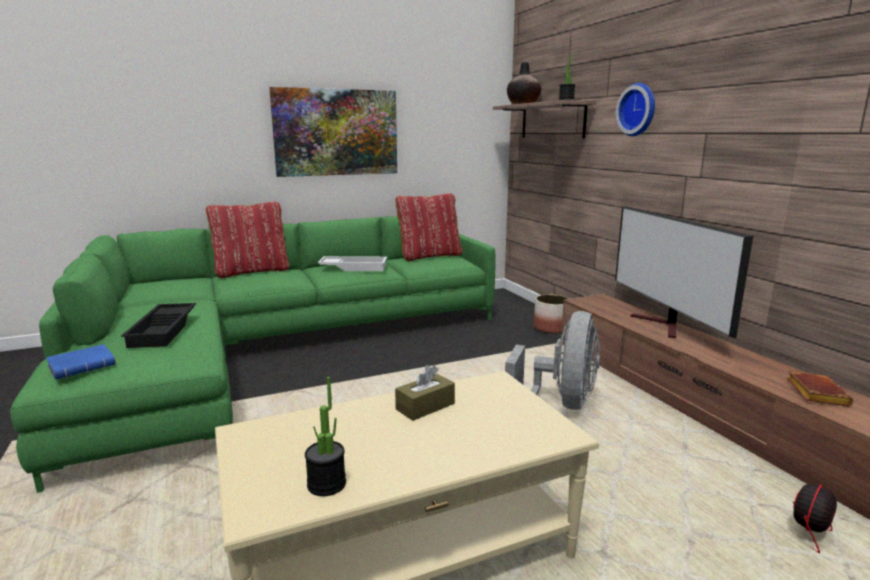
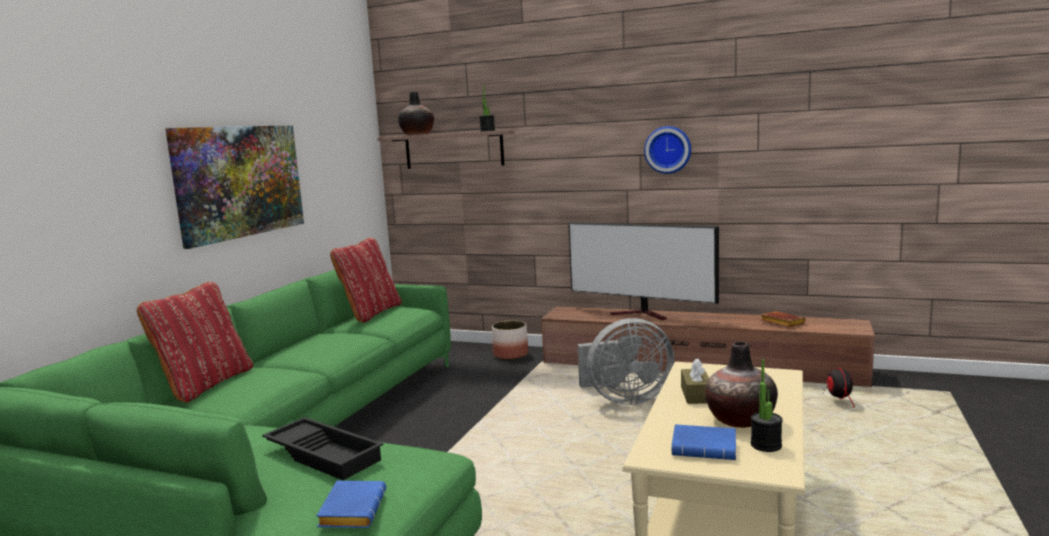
camera: 45 degrees left, 5 degrees down
(287, 453) = (706, 448): none -> blue book
(354, 267) = (329, 343): white tray -> none
(384, 449) = (740, 420): none -> vase
(560, 403) = (624, 399): grey fan -> grey fan turned 105 degrees clockwise
(638, 110) = (568, 138): wall clock -> wall clock (668, 149)

